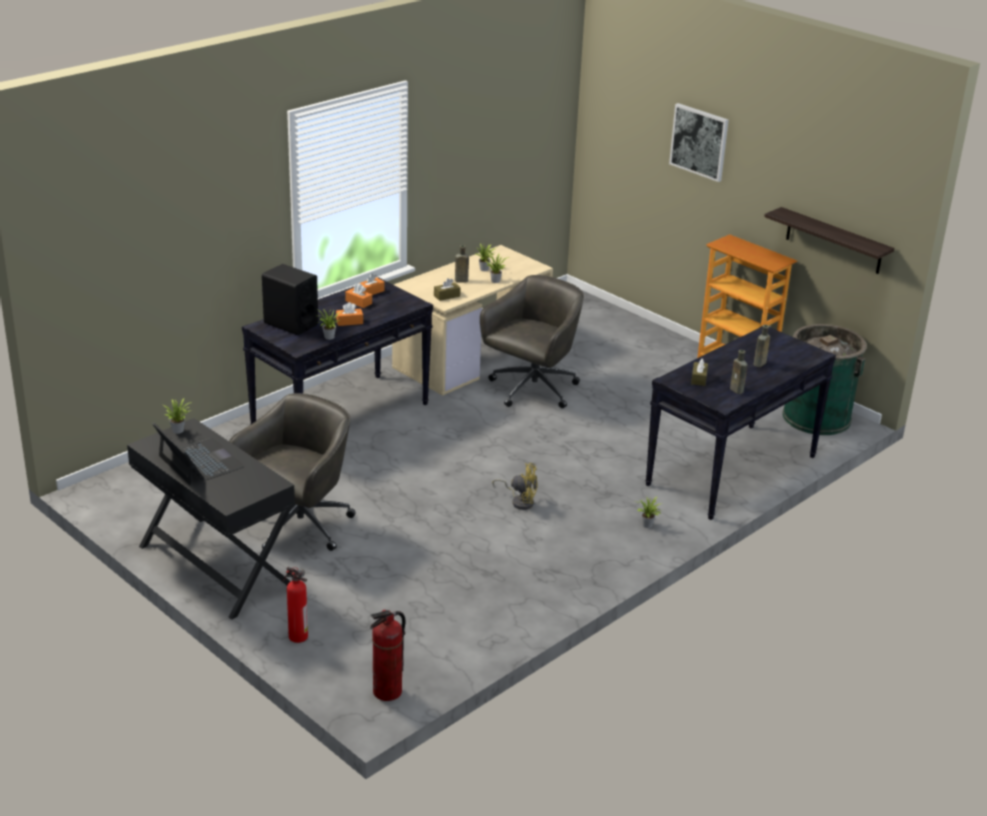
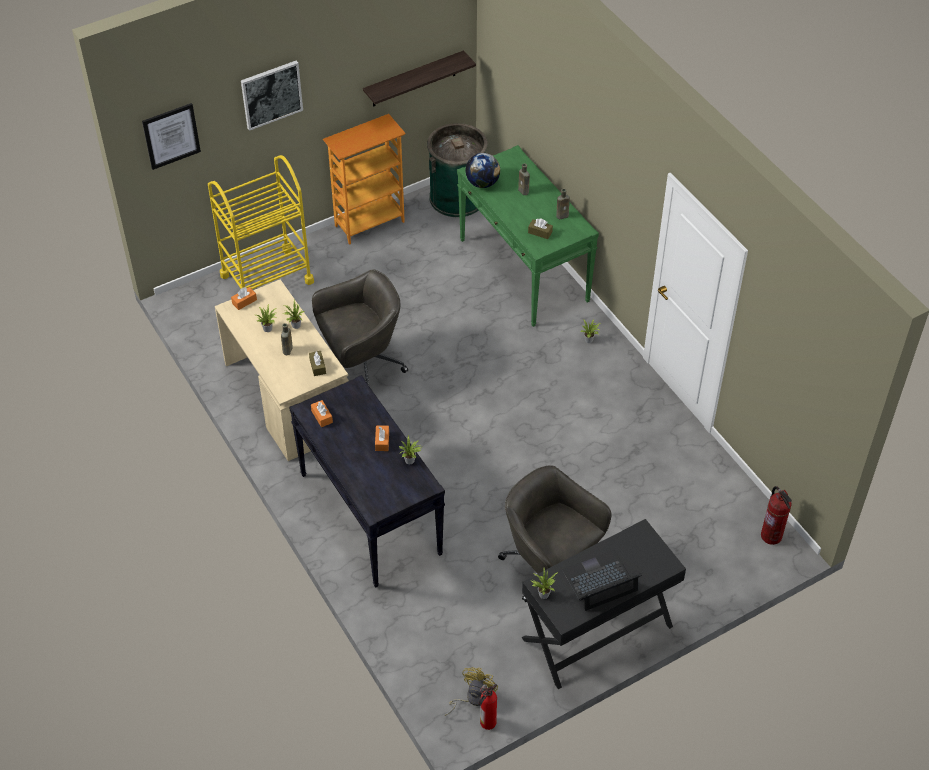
camera: 75 degrees left, 20 degrees up
(290, 324) = (374, 487): black speaker -> none
(297, 636) = (699, 584): fire extinguisher -> fire extinguisher (487, 723)
(358, 302) = (342, 429): orange tissue box -> orange tissue box (244, 301)
(520, 501) = (540, 410): yellow fan -> yellow fan (472, 698)
(532, 390) = (361, 365): grey office chair -> grey office chair turned 105 degrees clockwise
(613, 117) = (171, 136): none -> picture
(620, 329) = (267, 278): none -> yellow cart
(731, 471) = (524, 270): black console table -> green console table
(754, 340) = (482, 183): none -> globe

